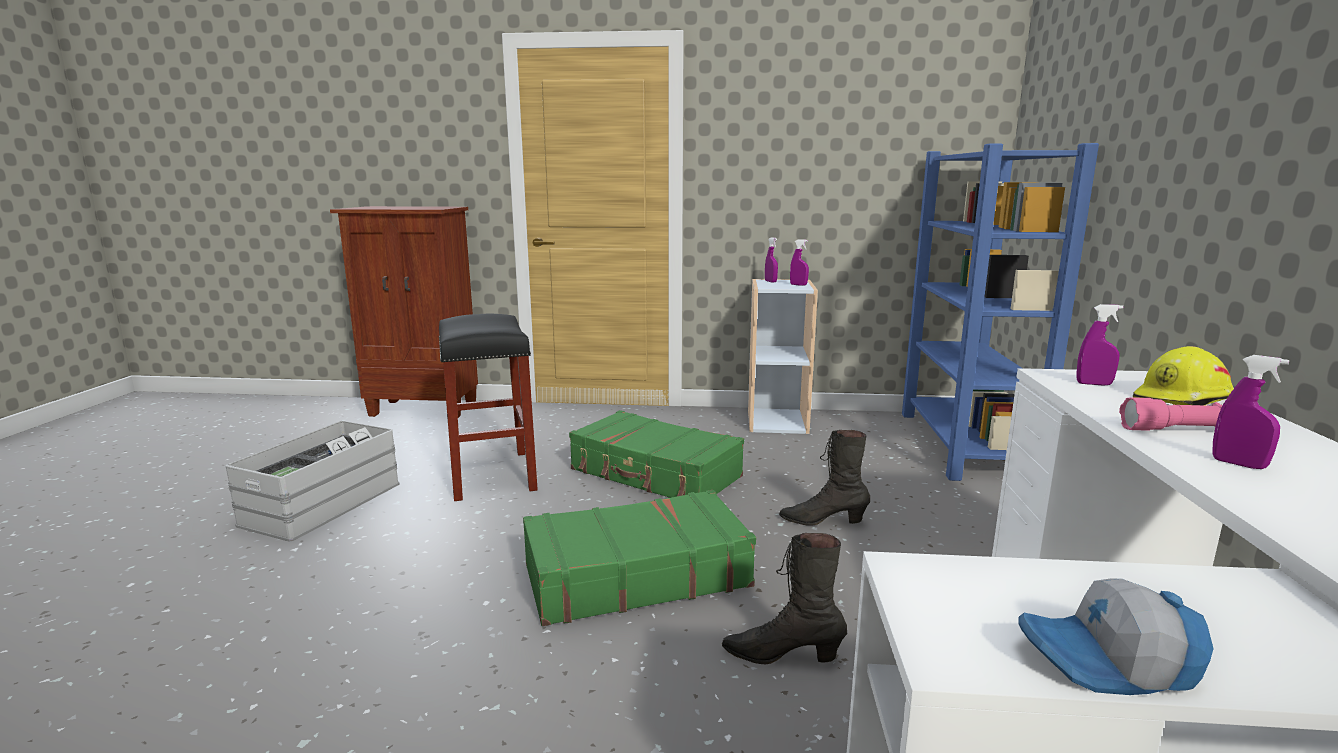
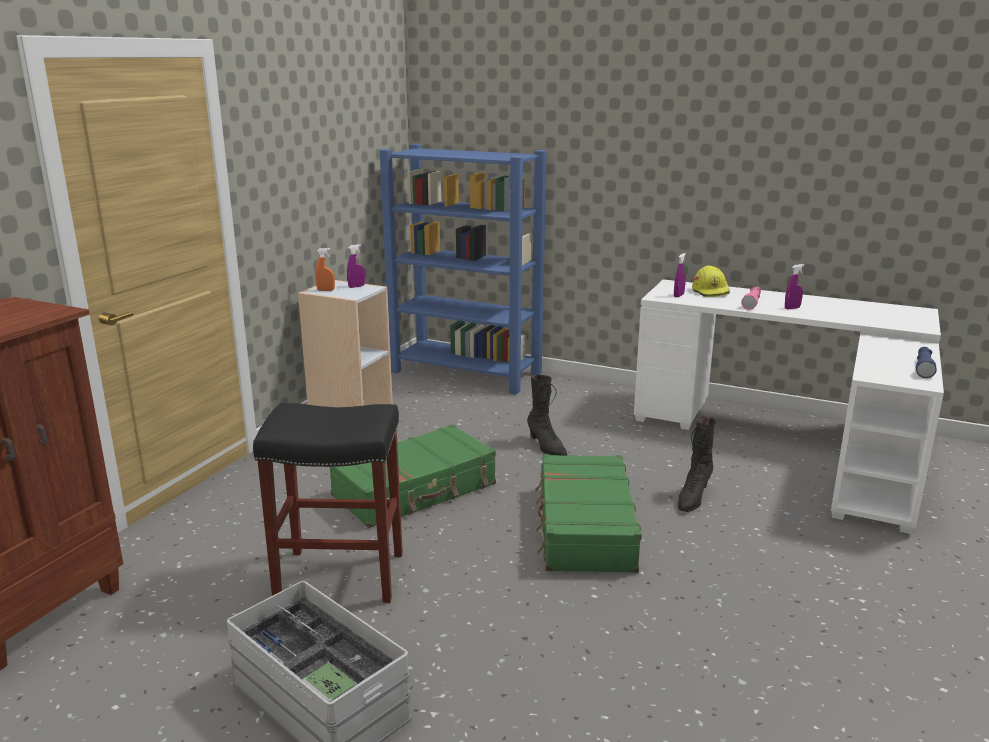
camera: 70 degrees left, 5 degrees up
(770, 281) = (326, 290): purple spray bottle -> orange spray bottle
(822, 521) = (546, 447): black boot -> black boot turned 60 degrees counterclockwise
(1109, 663) = (923, 368): cap -> blue flashlight

